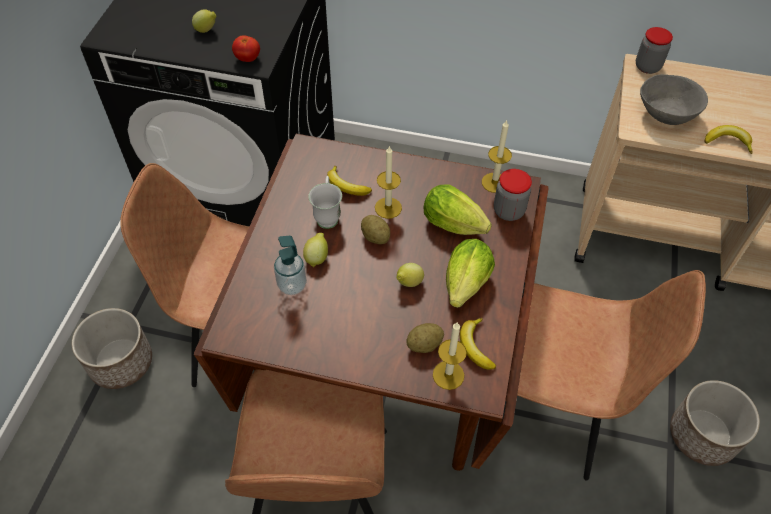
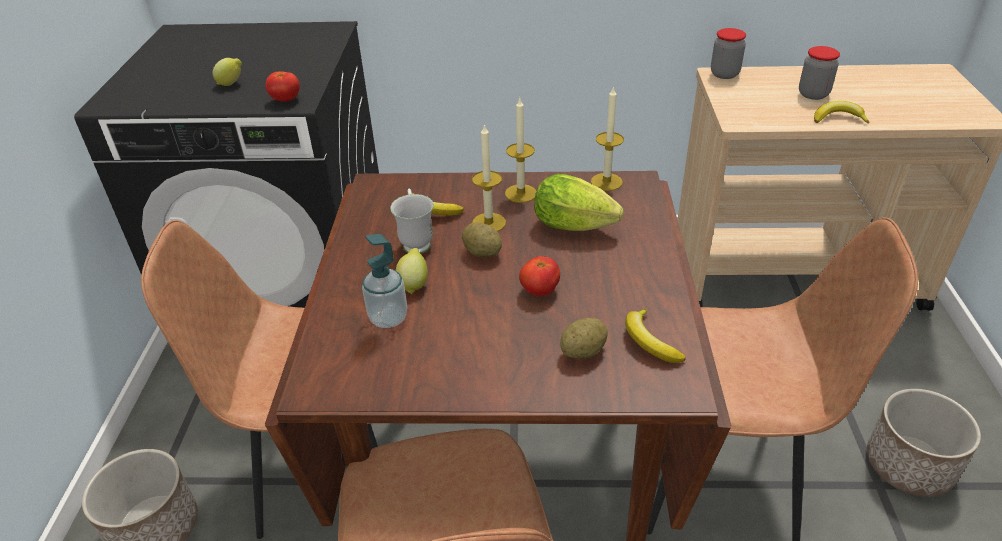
camera: 10 degrees left, 15 degrees down
(408, 283) = (539, 291): lemon -> tomato
(448, 375) = (627, 379): candle -> candle (521, 193)
(464, 287) = (611, 283): lettuce -> none
(508, 211) = (633, 204): jar -> jar (813, 94)
(666, 114) = (763, 106): grey bowl -> none

